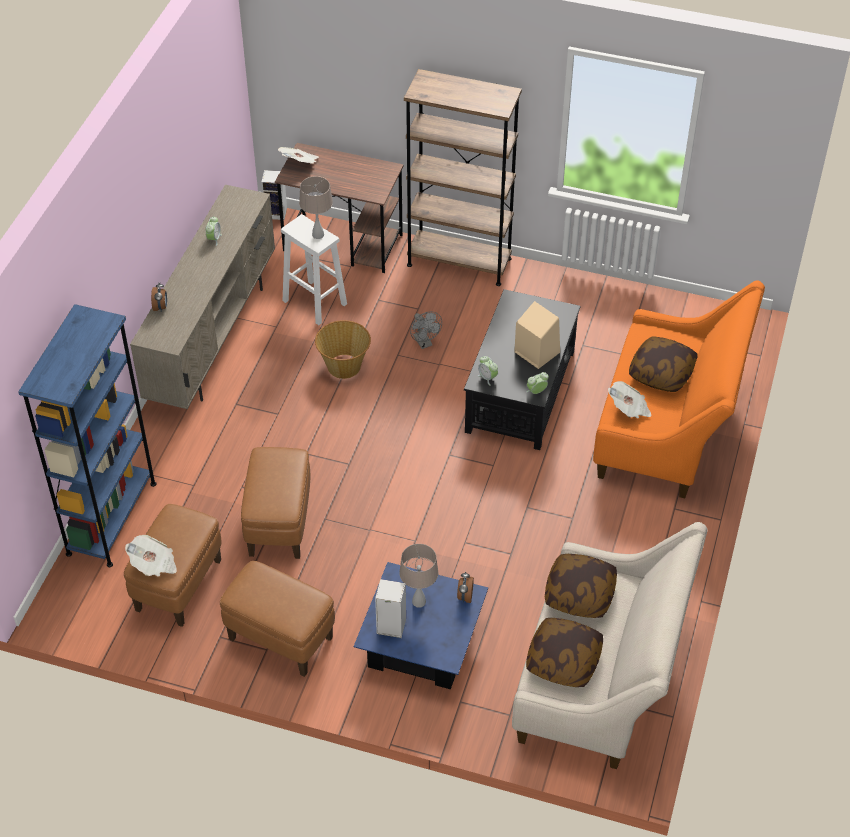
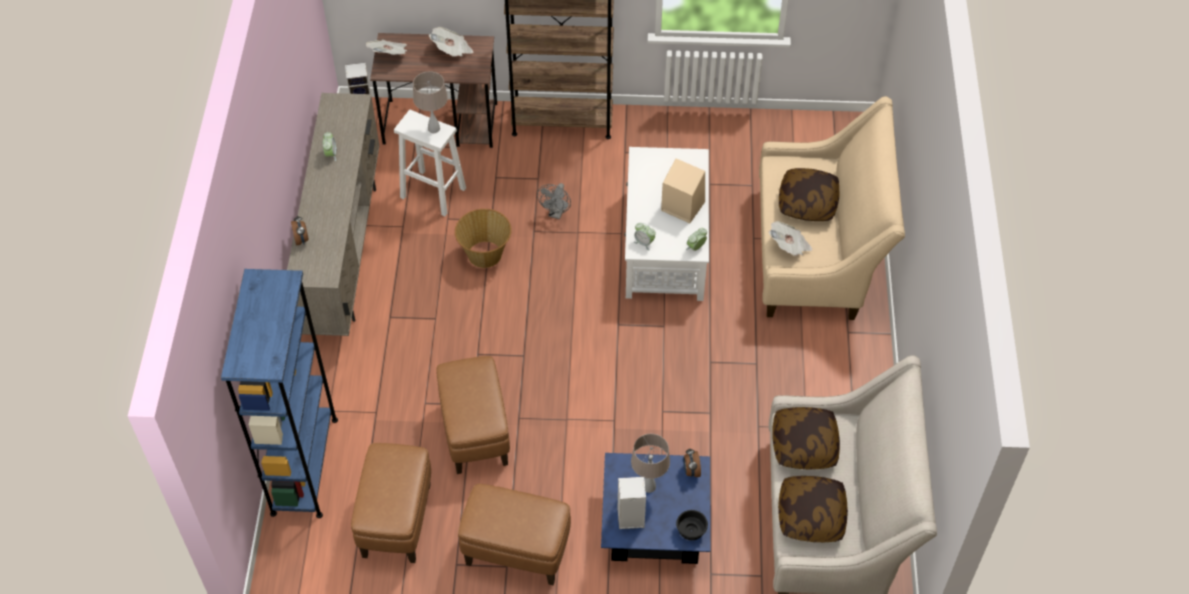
camera: 15 degrees left, 5 degrees up
(154, 564) = (380, 512): newspaper -> newspaper (452, 50)
(424, 343) = (556, 213): grey fan -> grey fan turned 60 degrees clockwise
(446, 650) = (691, 529): none -> black bowl
(520, 391) = (665, 244): black coffee table -> white coffee table
(669, 429) = (817, 253): orange sofa -> beige sofa

